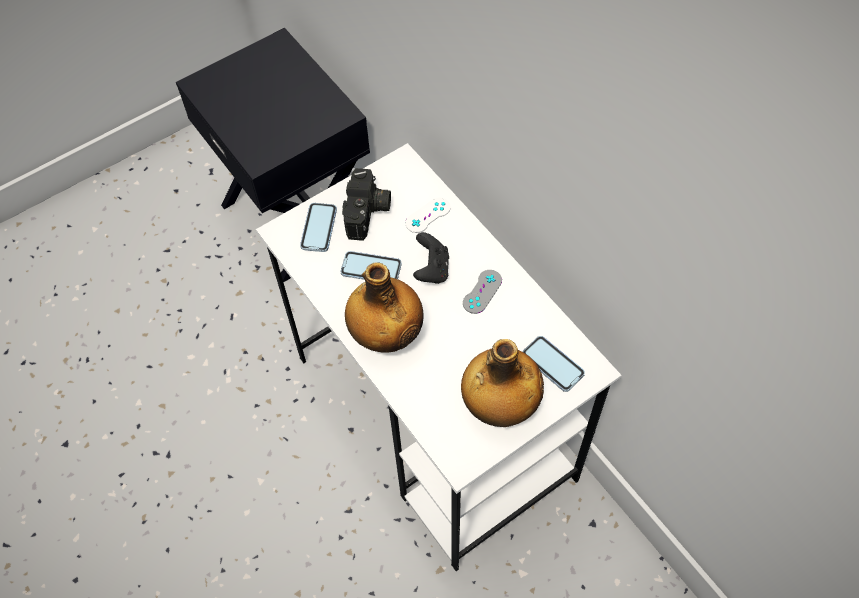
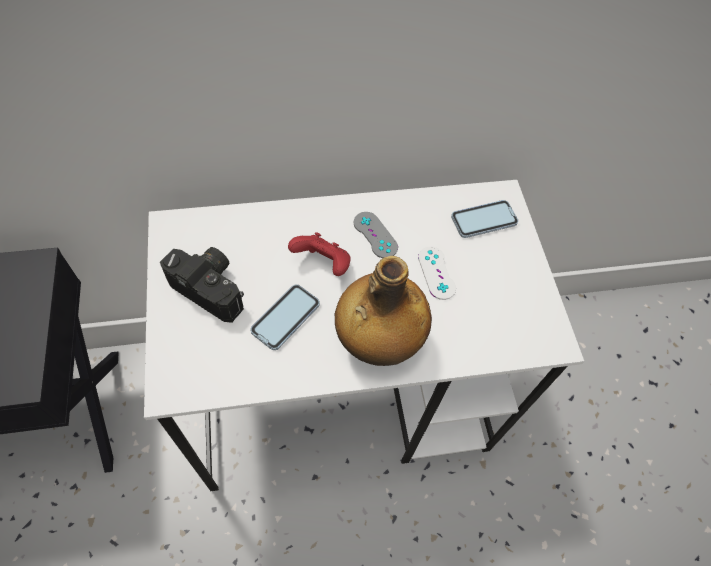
camera: 70 degrees left, 0 degrees up
(319, 228) = (195, 346): phone -> none
(428, 215) = (255, 236): white game controller -> white game controller (436, 273)
(432, 269) = (323, 264): black game controller -> red game controller
(499, 405) = (507, 280): bottle -> none

